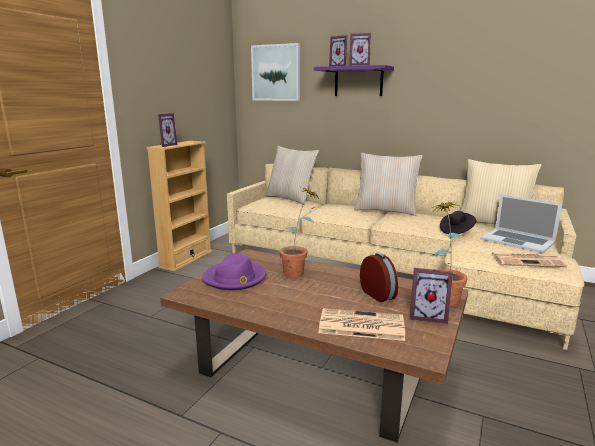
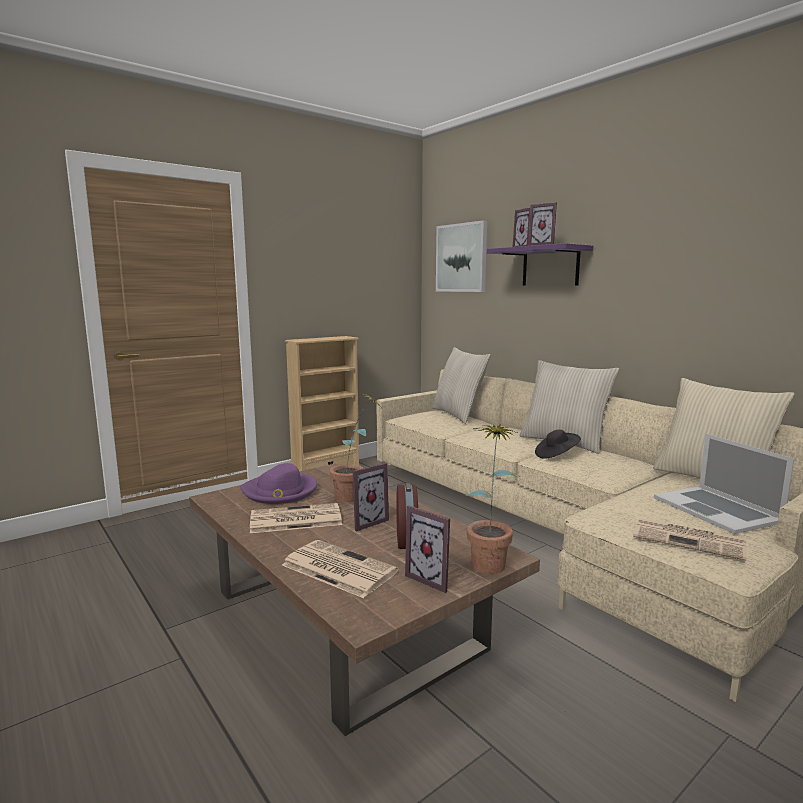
camera: 25 degrees right, 5 degrees down
(165, 145) = (305, 339): picture frame -> picture frame (366, 522)
(278, 297) = (294, 519): none -> newspaper
(456, 231) = (633, 481): black hat -> black hat (556, 455)

